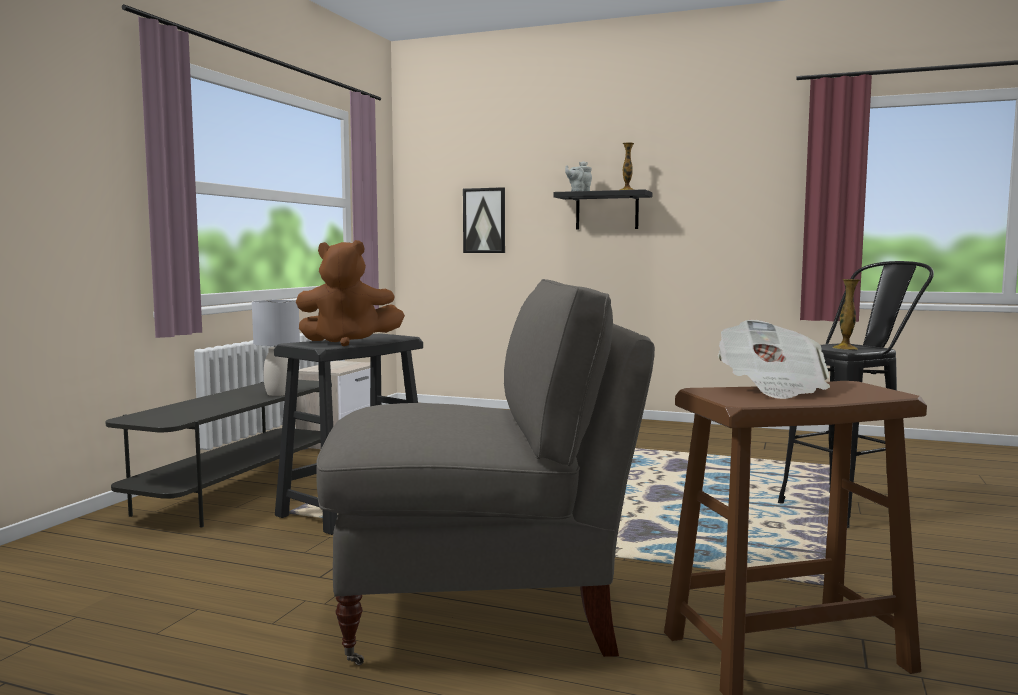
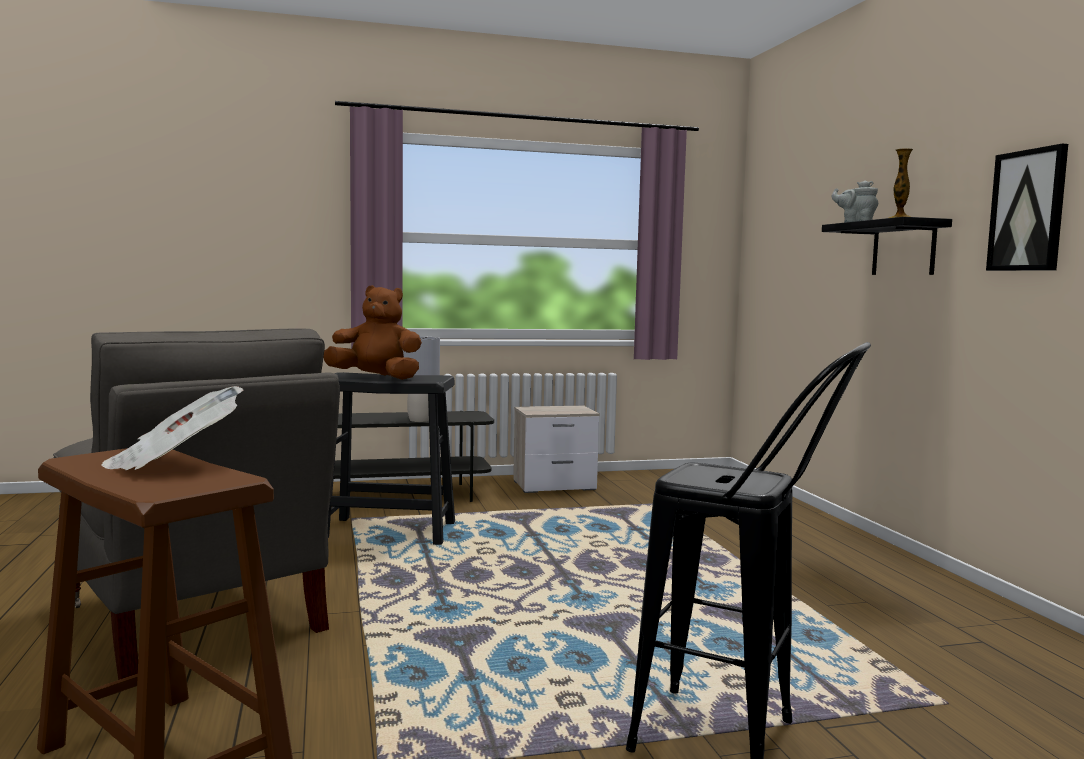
camera: 55 degrees right, 0 degrees up
(348, 342) = (376, 378): brown plush toy -> brown plush toy turned 135 degrees clockwise
(484, 220) = (799, 262): picture -> picture (1028, 210)
(845, 348) = (719, 477): vase -> none

